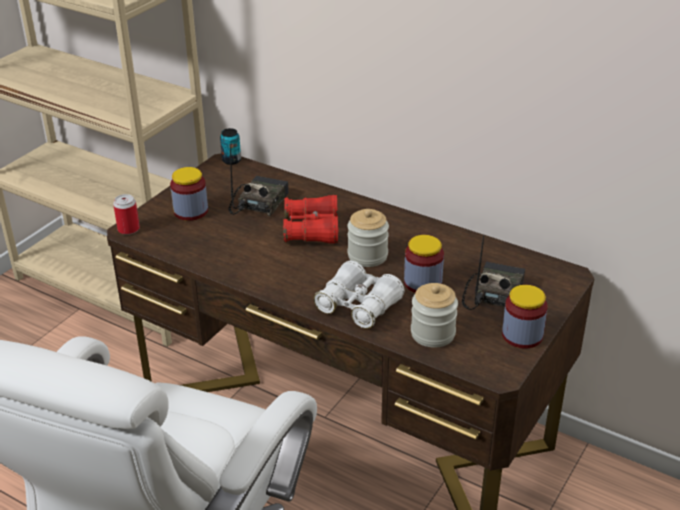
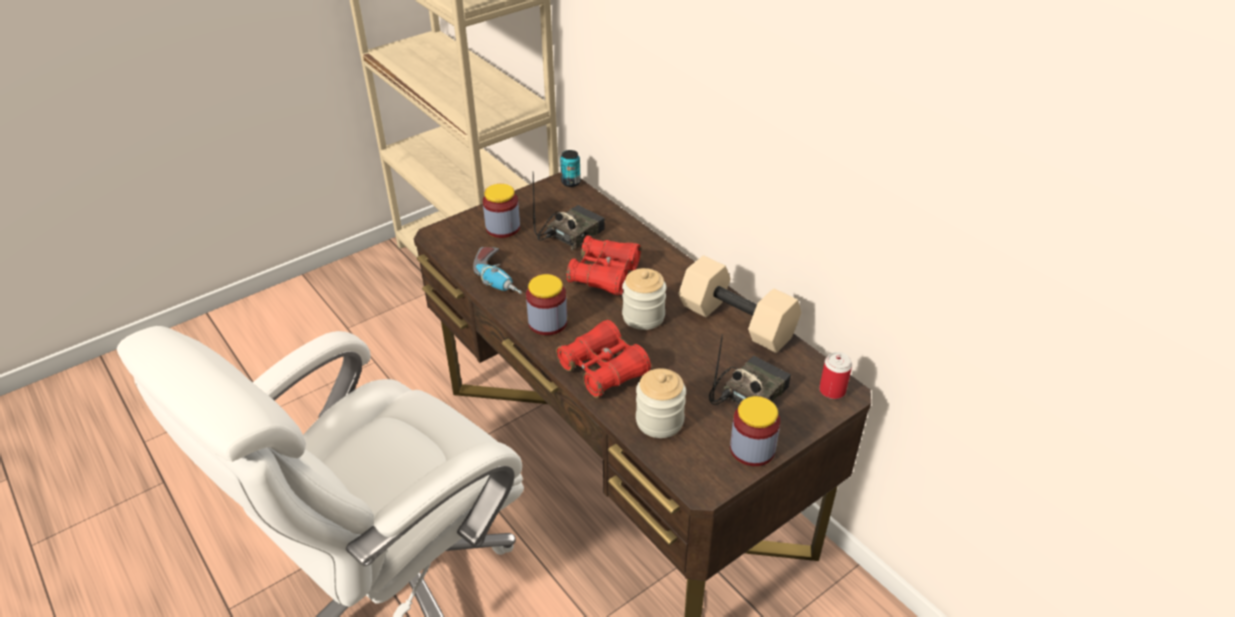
camera: 20 degrees right, 5 degrees up
(128, 229) = (437, 233): can -> can (832, 390)
(216, 254) = (500, 279): none -> power drill
(358, 306) = (603, 369): white binoculars -> red binoculars
(422, 283) = (682, 361): jar -> jar (547, 322)
(449, 243) = (735, 322): none -> beige dumbbell

